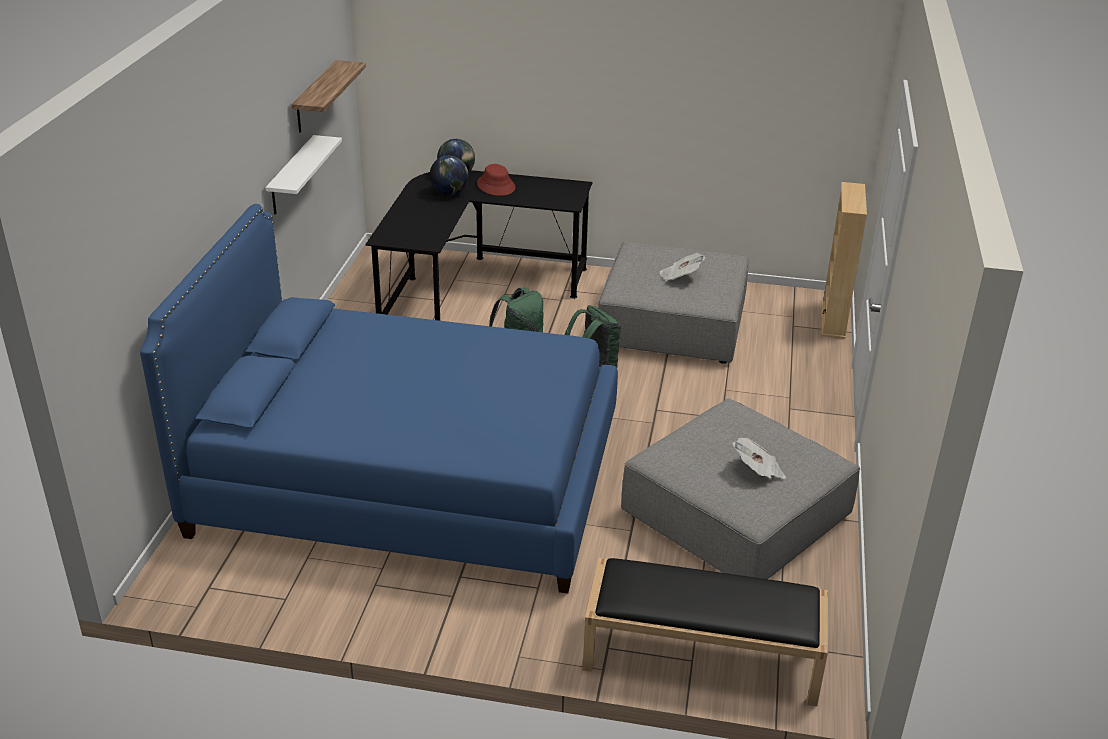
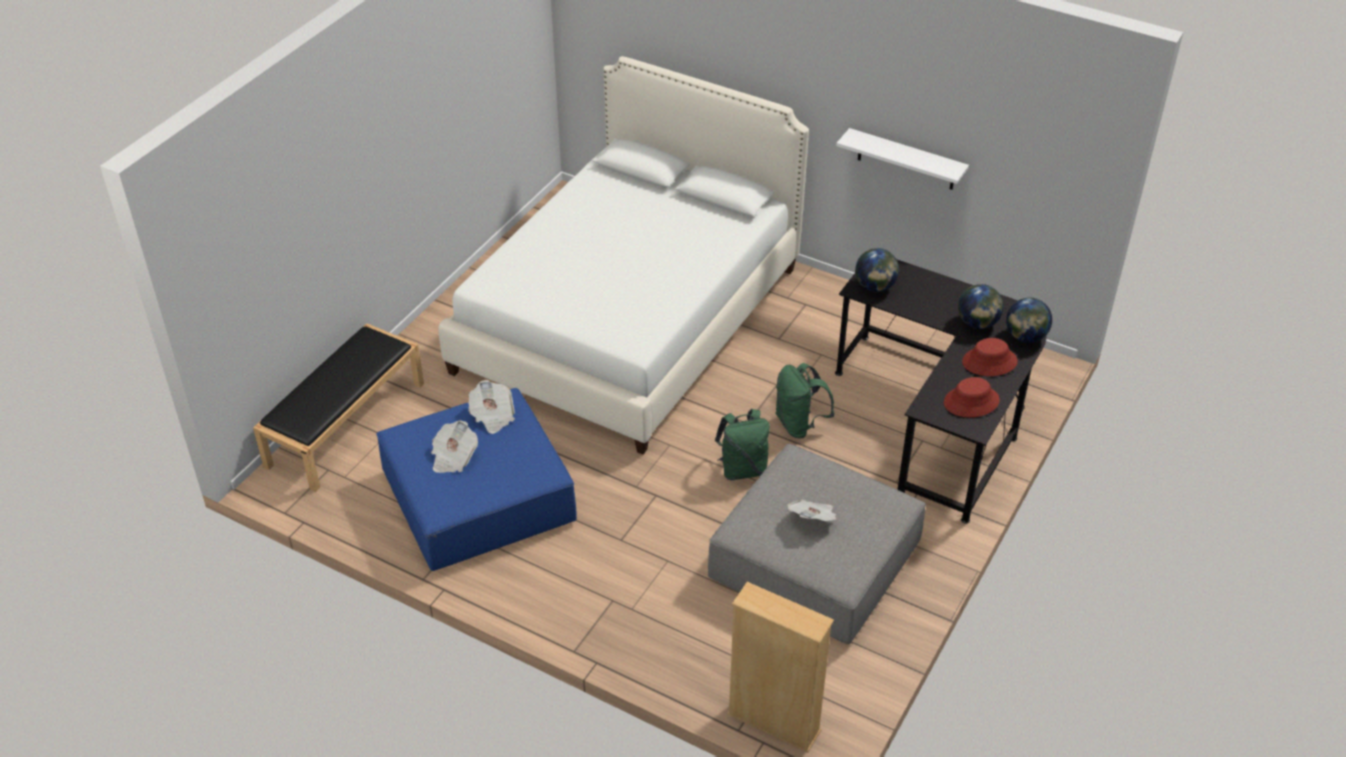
camera: 110 degrees right, 10 degrees up
(315, 97) = (989, 140): shelf -> none
(408, 478) = (629, 319): blue bed -> white bed
(421, 237) = (875, 287): none -> globe
(549, 189) = (971, 402): none -> red hat
(683, 461) = (492, 416): none -> newspaper
(735, 515) = (479, 497): grey ottoman -> blue ottoman

